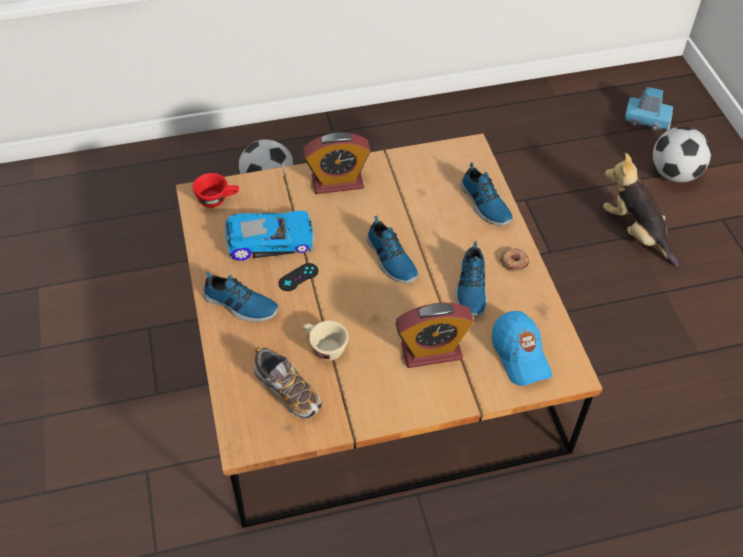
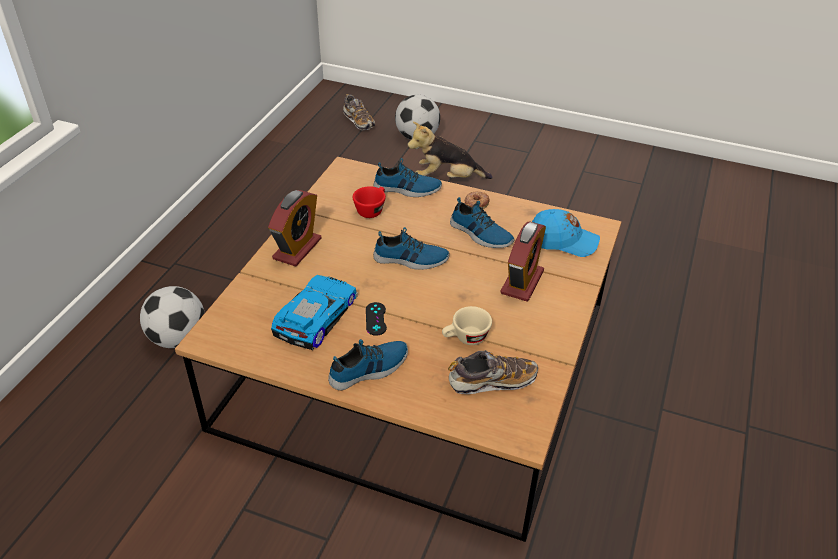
camera: 55 degrees left, 10 degrees down
(217, 199) = (229, 328): red cup -> red cup (371, 210)
(647, 119) = (359, 121): blue toy car -> shoe

